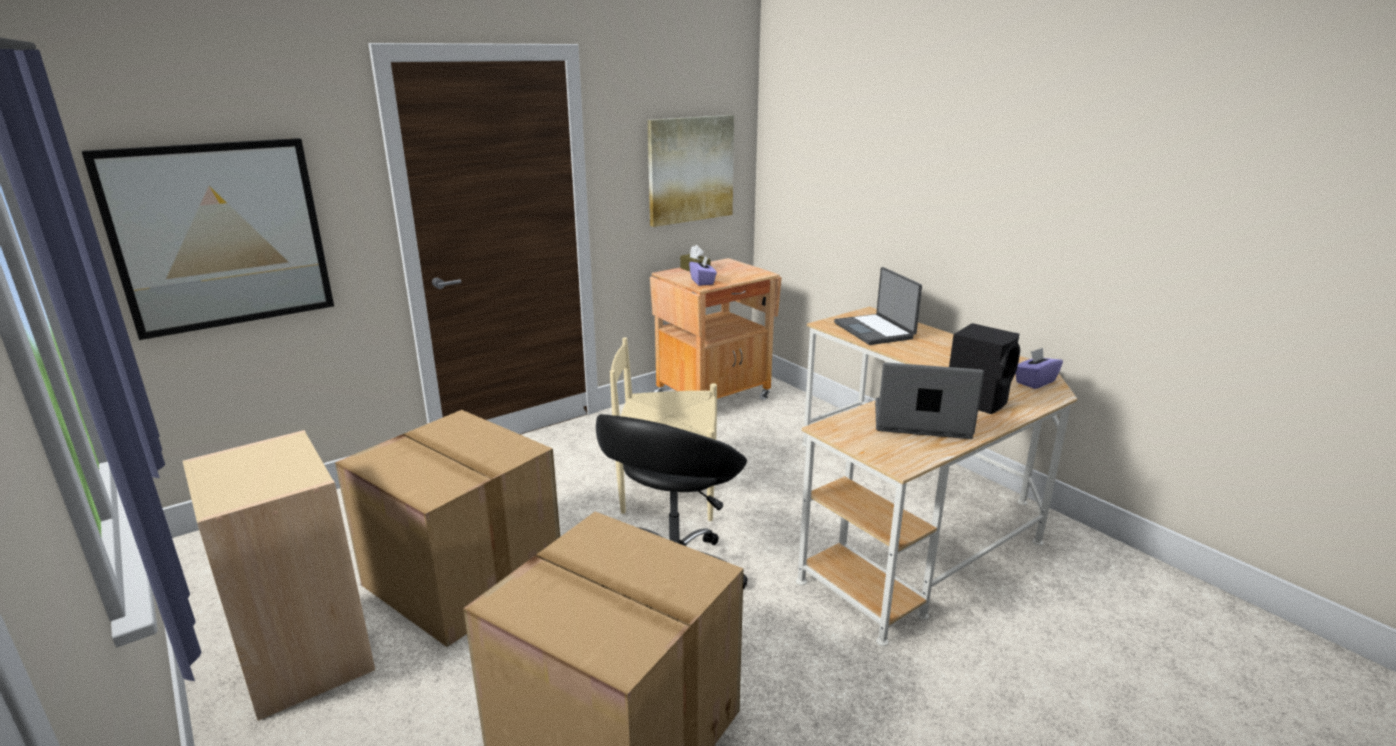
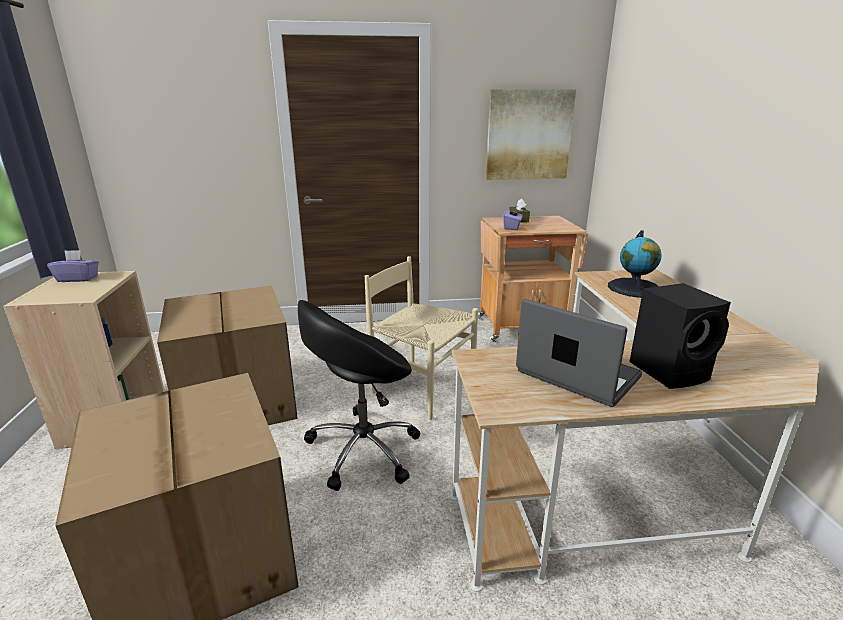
camera: 30 degrees right, 0 degrees up
(220, 235) = (169, 148): picture -> none
(875, 330) = (634, 288): laptop -> globe
(1034, 382) = (771, 370): purple tissue box -> purple tissue box (78, 279)

